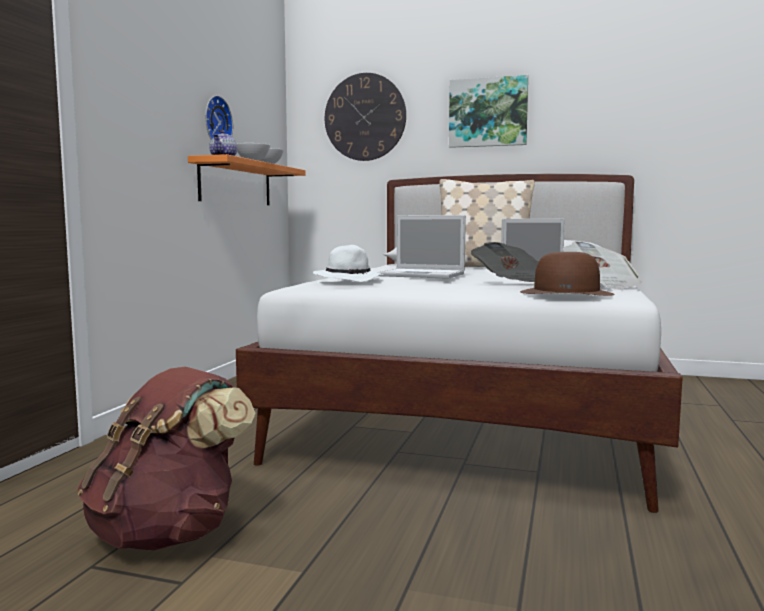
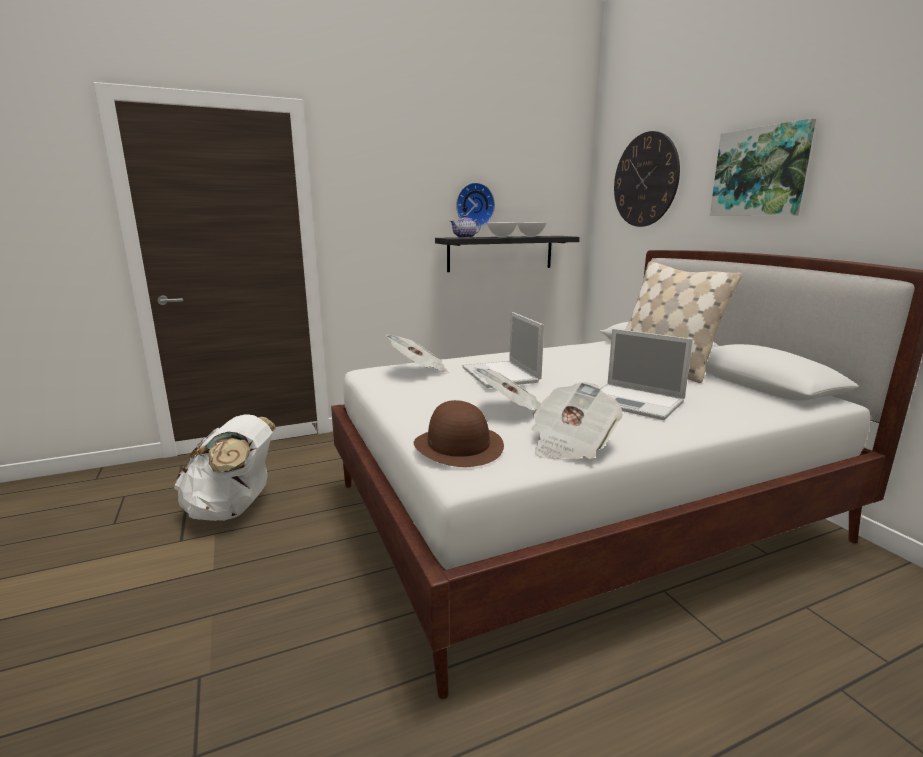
camera: 50 degrees right, 10 degrees up
(169, 533) = (233, 509): brown backpack -> white backpack
(236, 183) = (500, 253): orange shelf -> black shelf
(349, 279) = (419, 370): white hat -> newspaper

